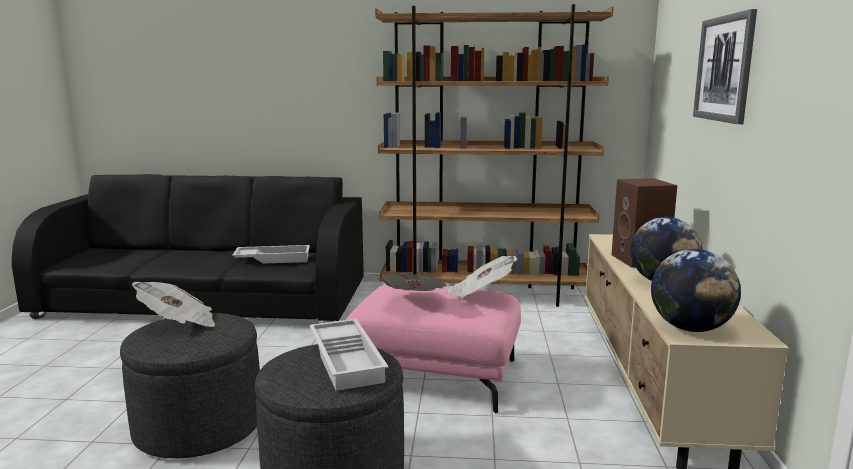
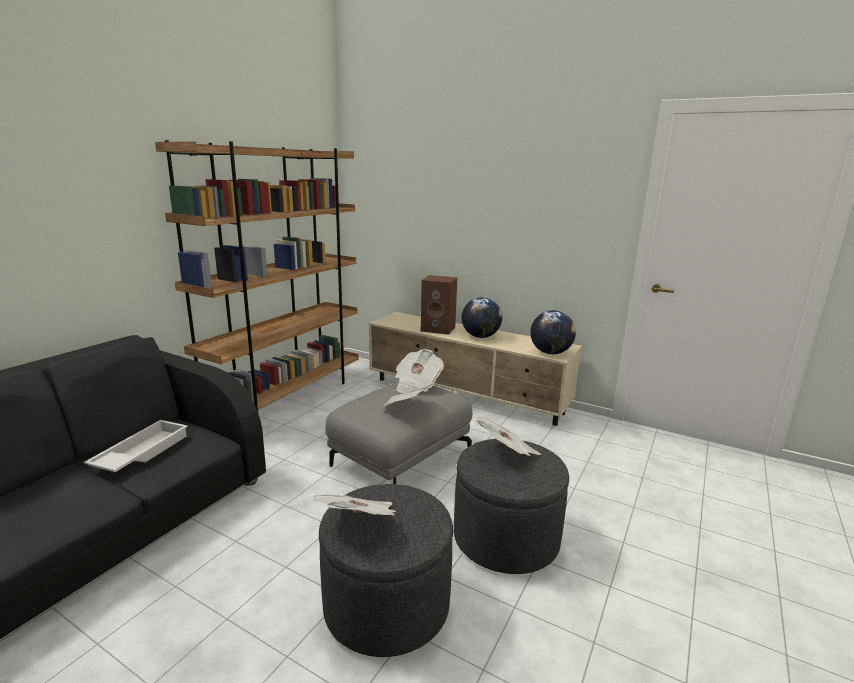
camera: 65 degrees left, 5 degrees up
(348, 360) = (506, 452): white tray -> newspaper
(436, 375) = (401, 459): pink ottoman -> grey ottoman
(724, 68) = (471, 204): picture -> none

